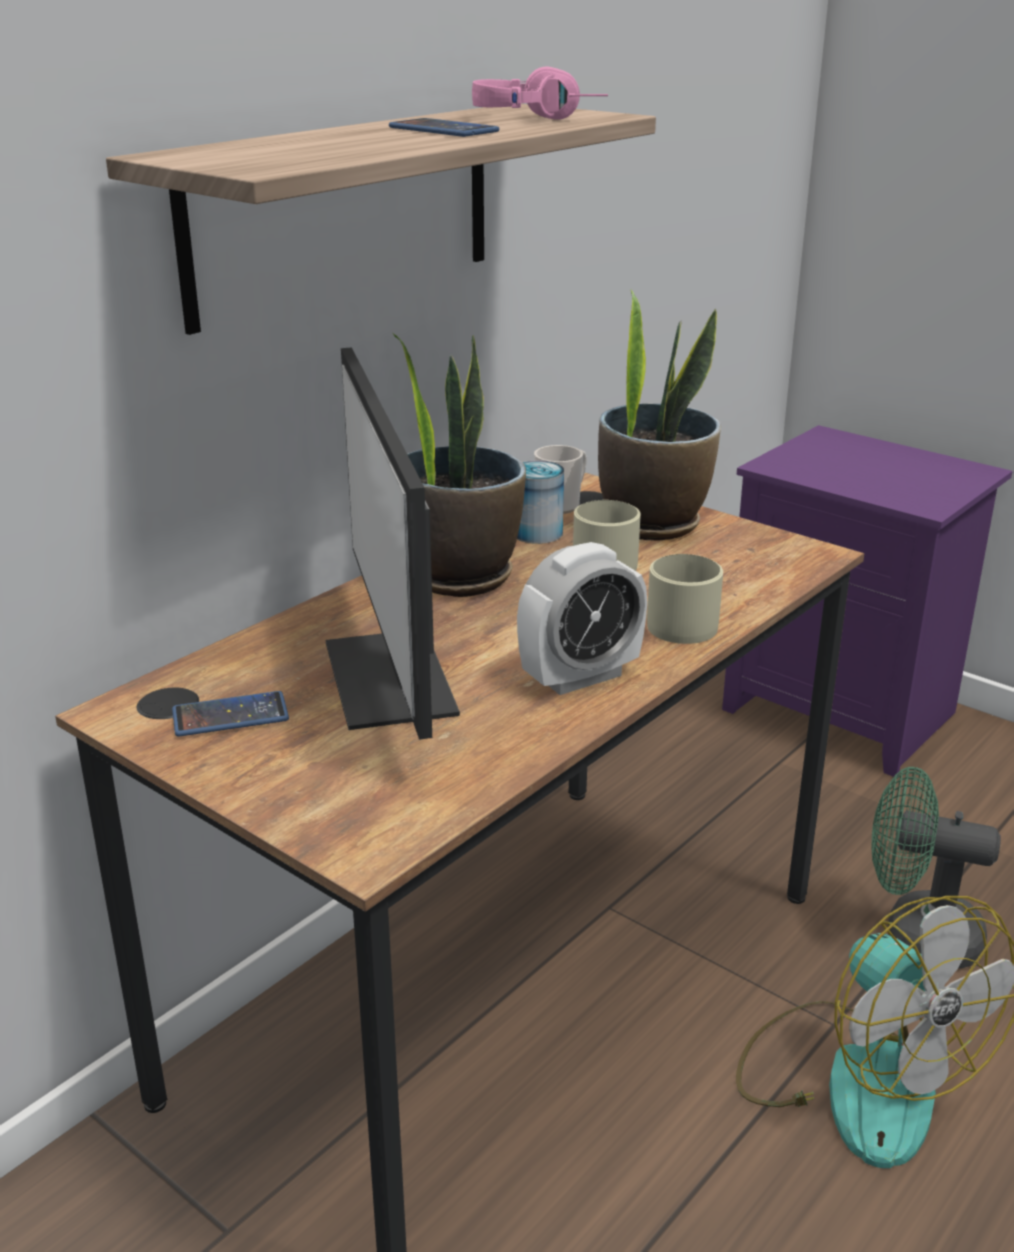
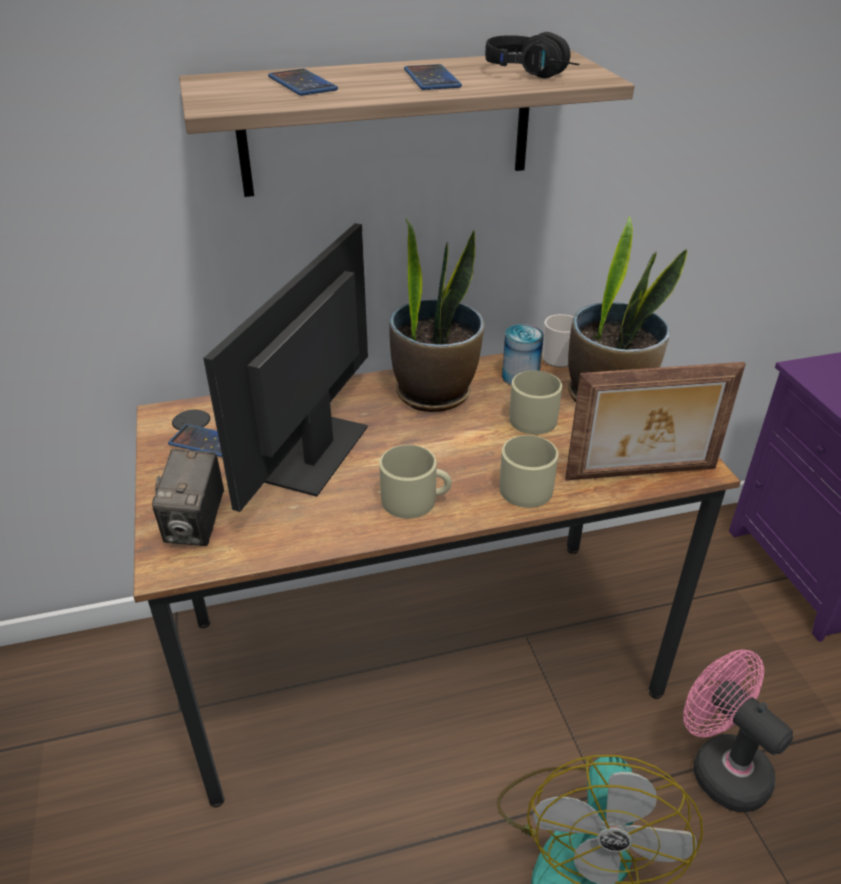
camera: 35 degrees right, 10 degrees up
(305, 146) = (302, 84): none -> phone
(345, 800) = (196, 526): none -> camera
(539, 118) = (535, 73): pink headphones -> black headphones
(580, 677) = (416, 500): alarm clock -> beige mug
(774, 577) = (641, 475): none -> picture frame
(916, 935) = (720, 766): green fan -> pink fan

